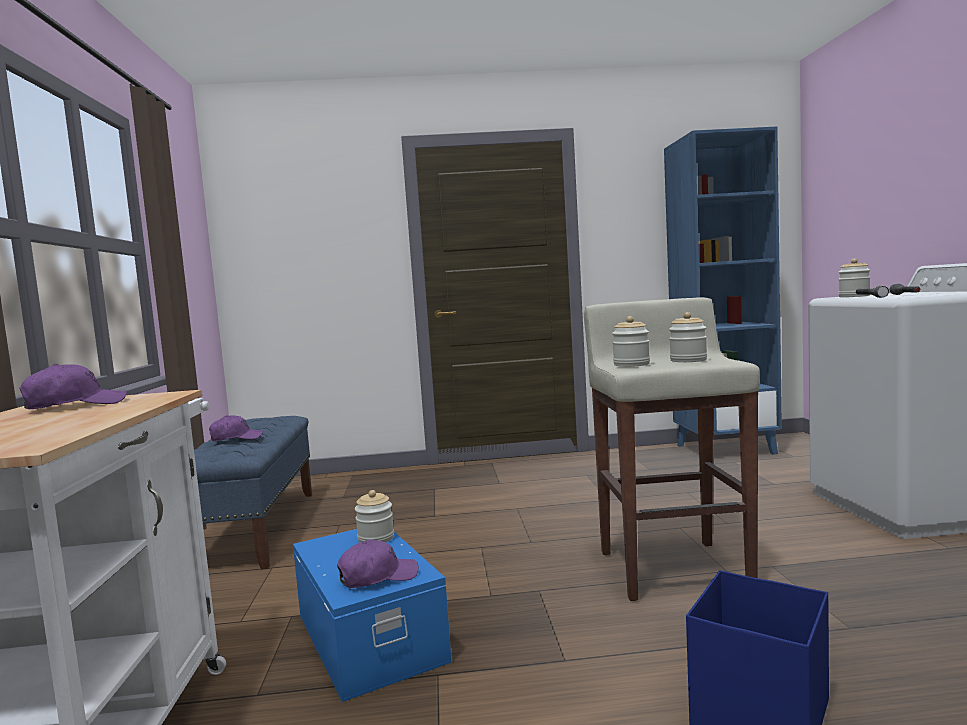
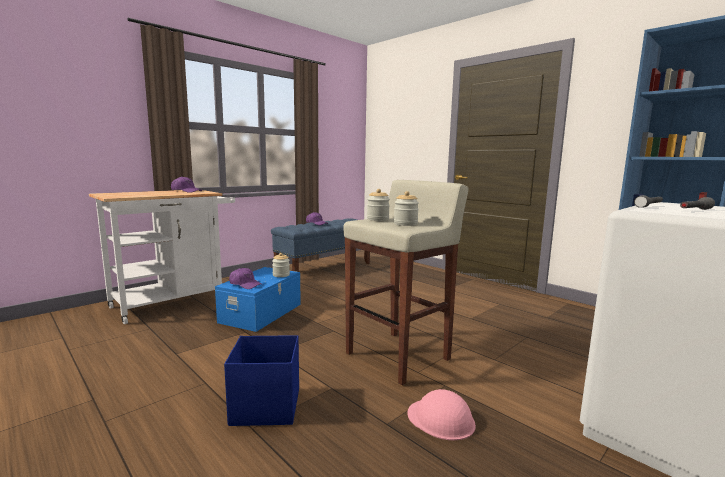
camera: 50 degrees right, 5 degrees up
(850, 592) = (441, 419): none -> pink hard hat
(854, 296) = (675, 204): jar -> none

